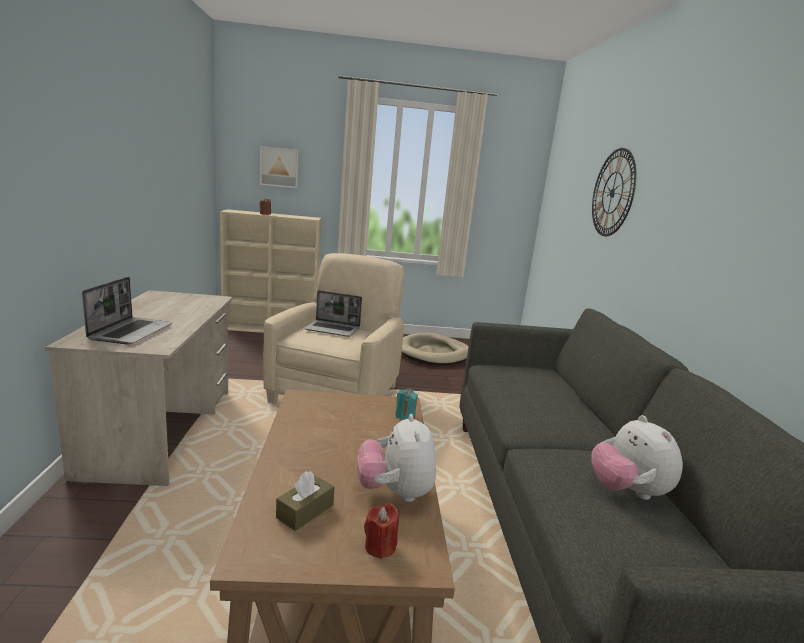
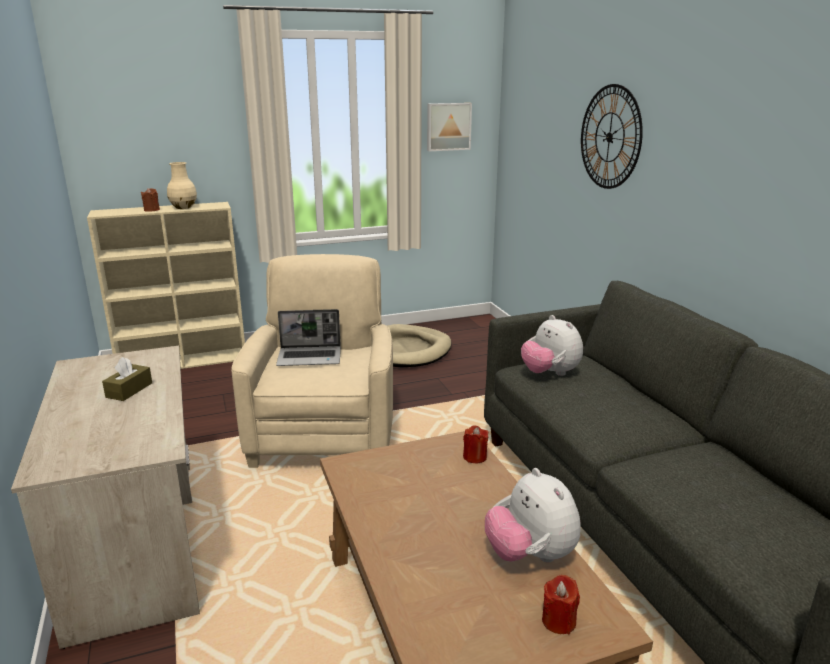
camera: 15 degrees left, 5 degrees up
(131, 332) = (102, 435): laptop -> none
(279, 167) = (156, 141): picture -> picture (448, 126)
(287, 216) = (183, 207): none -> beige vase
(305, 511) = (458, 606): brown tissue box -> brown tissue box (129, 390)
(405, 415) = (475, 457): turquoise candle -> red candle
(627, 491) = (741, 488): plush toy -> plush toy (550, 373)

